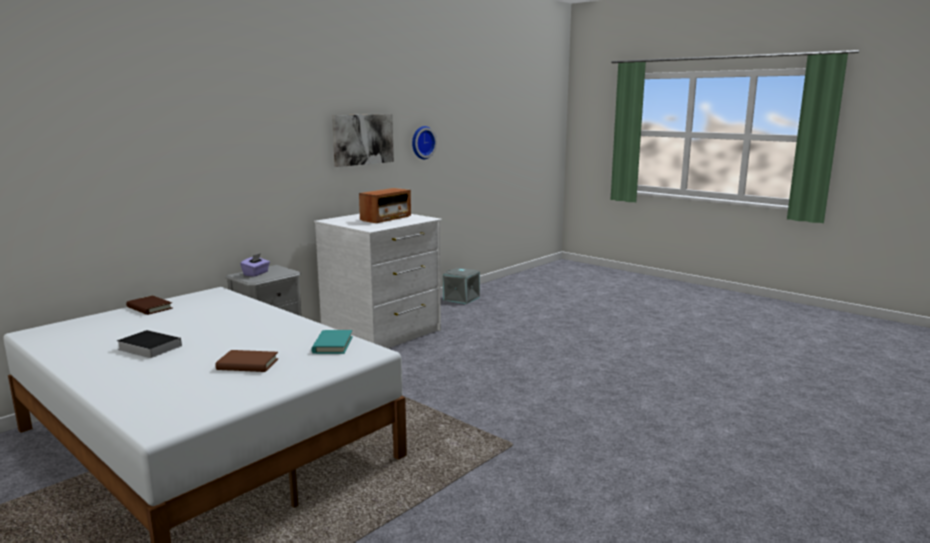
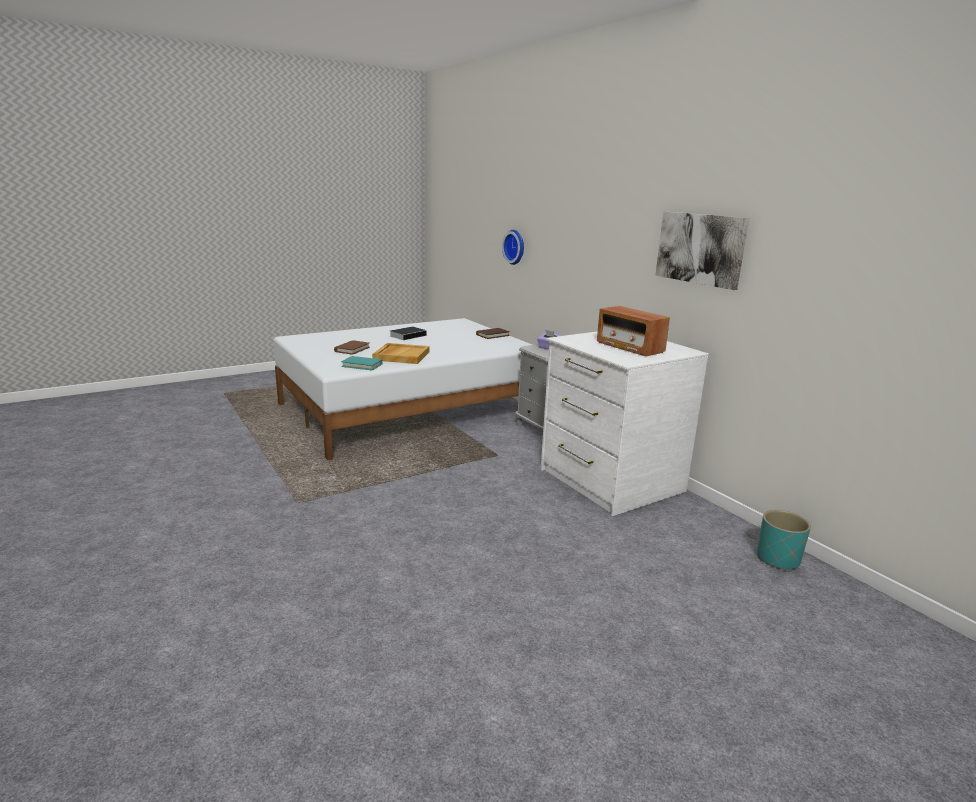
camera: 105 degrees right, 5 degrees up
(276, 334) = (401, 356): none -> beige tray
(422, 142) = (803, 273): wall clock -> wall clock (515, 247)
(462, 298) = (778, 559): grey storage box -> turquoise planter

